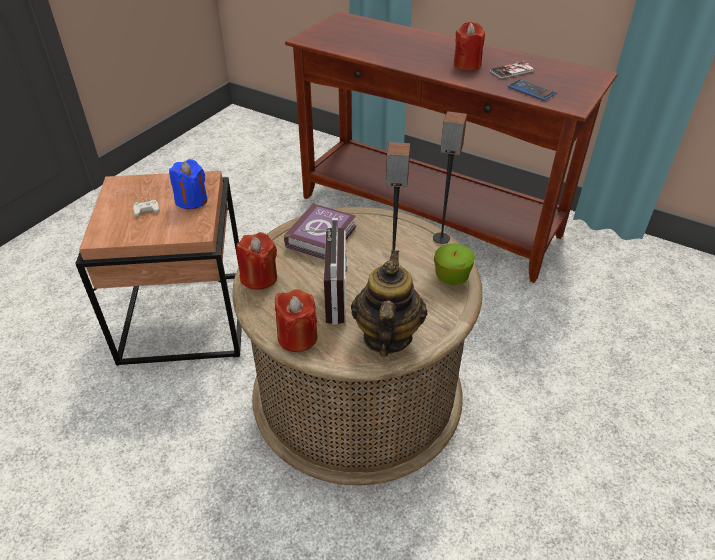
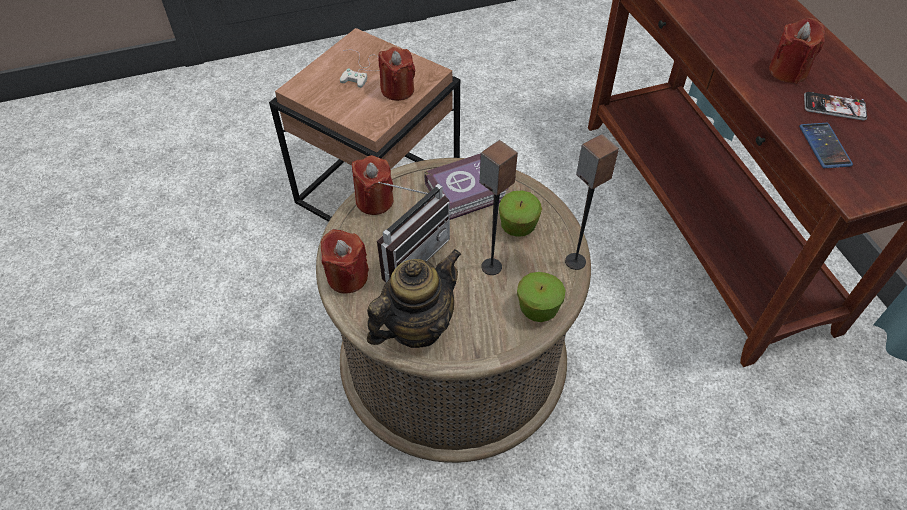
camera: 40 degrees right, 10 degrees up
(191, 200) = (397, 90): blue candle -> red candle
(381, 239) = (518, 226): none -> apple

